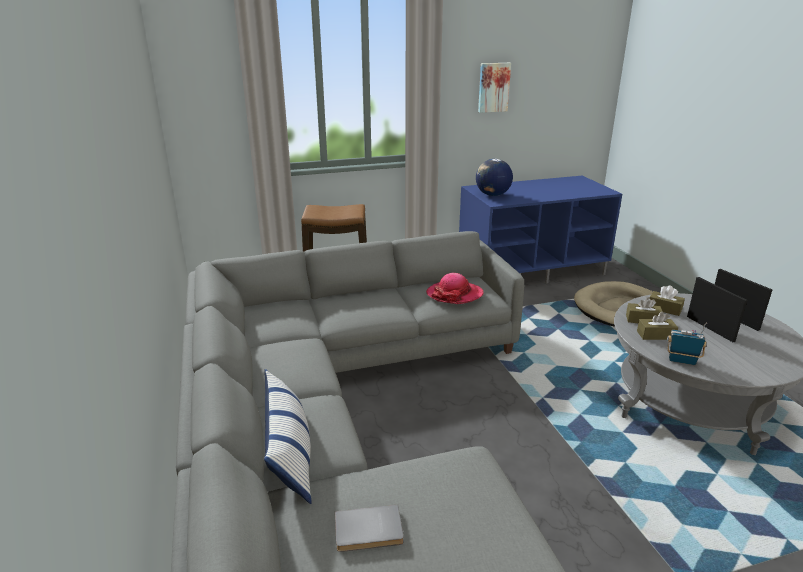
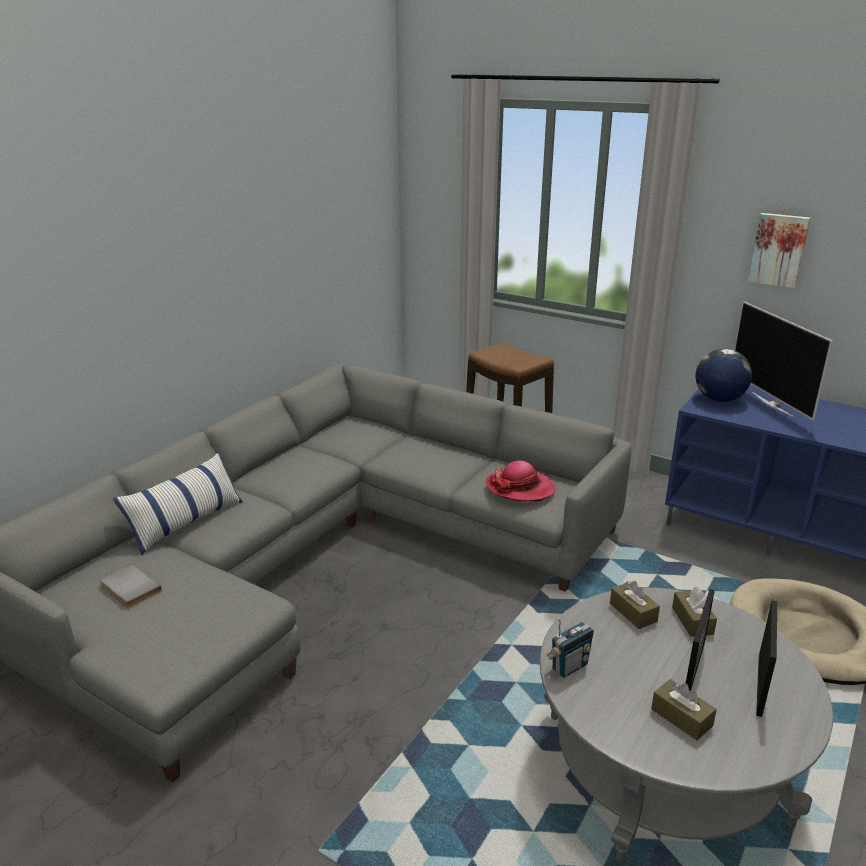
camera: 50 degrees right, 0 degrees up
(516, 189) = (772, 404): none -> television
(655, 335) = (606, 632): brown tissue box -> brown tissue box (681, 717)
(681, 361) = (569, 667): radio -> radio turned 75 degrees clockwise

